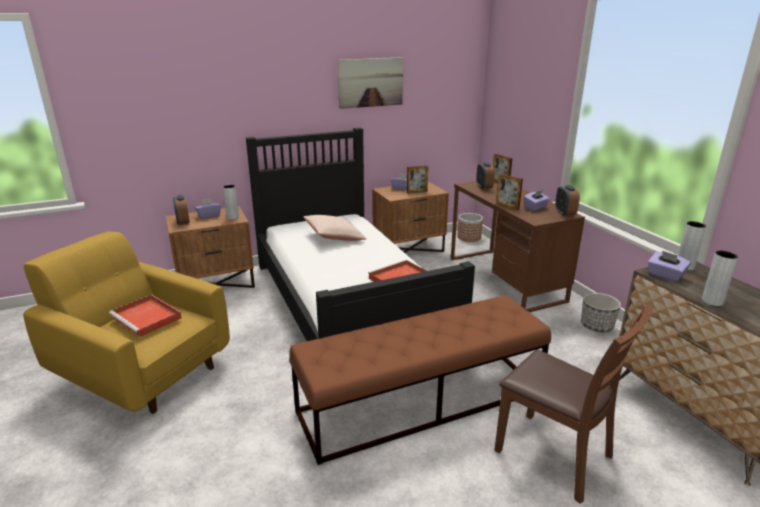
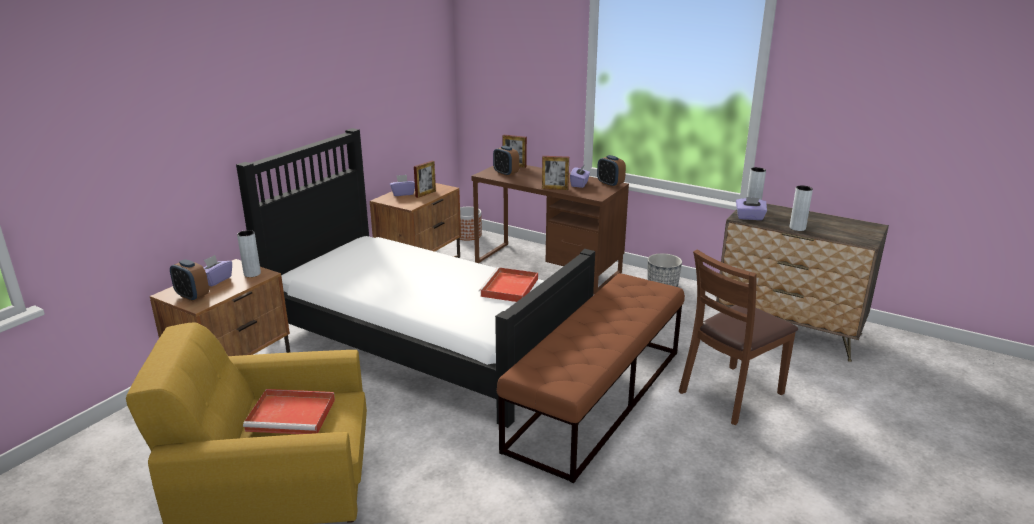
camera: 35 degrees left, 0 degrees up
(334, 237) = (383, 266): beige pillow -> none
(370, 82) = (355, 71): picture -> none
(554, 455) = (731, 394): brown chair -> brown chair turned 135 degrees clockwise

